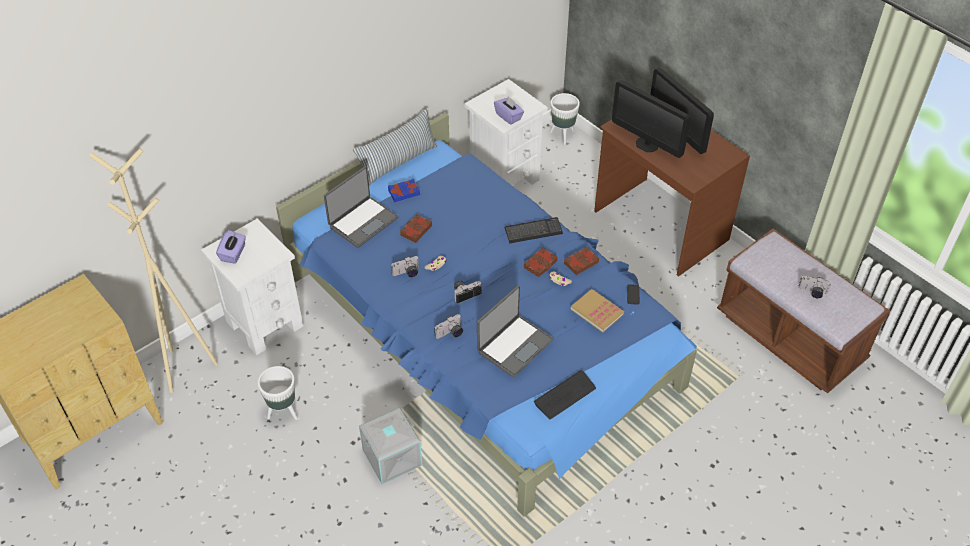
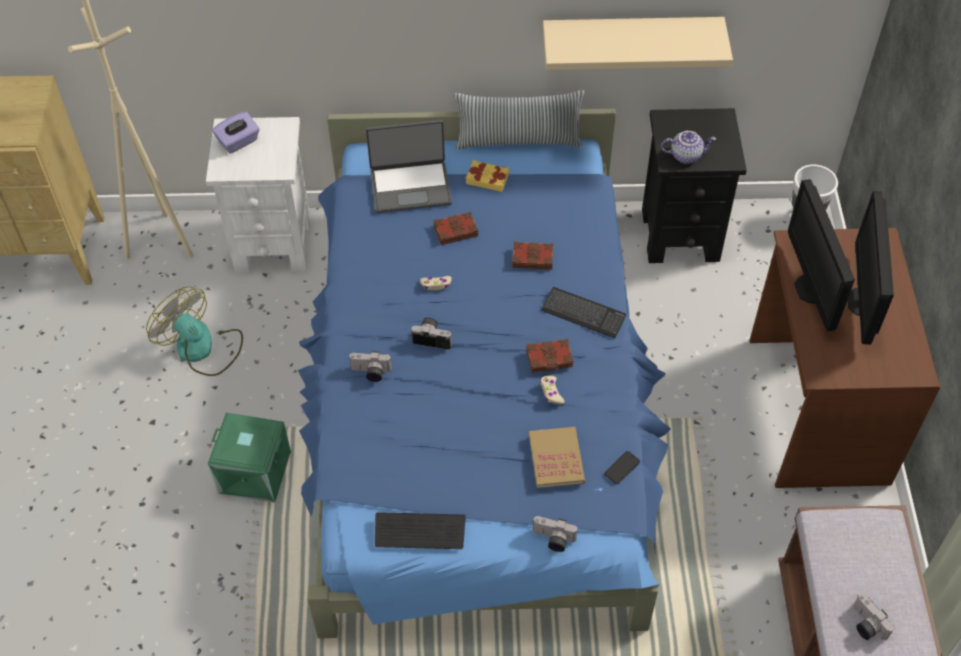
camera: 40 degrees right, 5 degrees up
(283, 412) = (202, 349): white planter -> fan
(392, 458) = (254, 474): grey storage box -> green storage box
(404, 192) = (487, 178): blue book -> yellow book
(407, 273) = (396, 274): camera -> camera (553, 540)
(446, 59) = (631, 38): none -> beige shelf
(506, 178) = (681, 236): white nightstand -> black nightstand
(508, 116) = (686, 155): purple tissue box -> teapot
(514, 345) = (422, 434): laptop -> none
(580, 262) = (598, 387): brown book -> brown book (532, 258)

